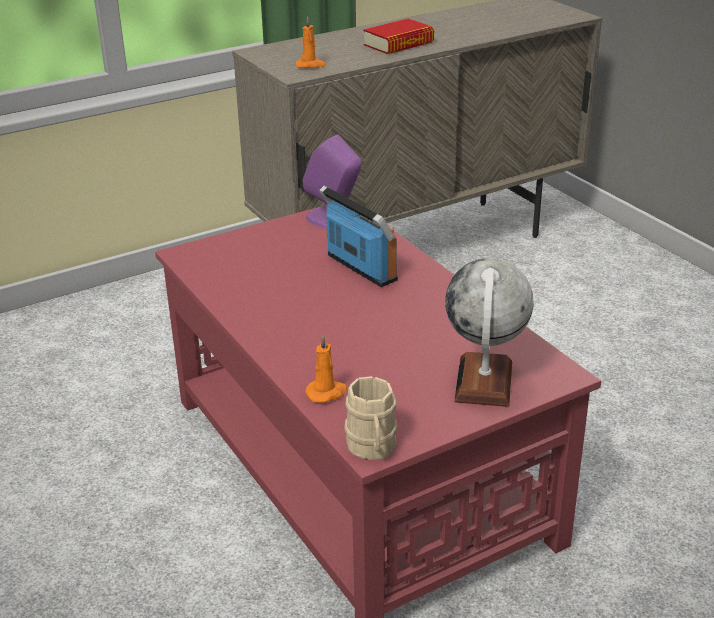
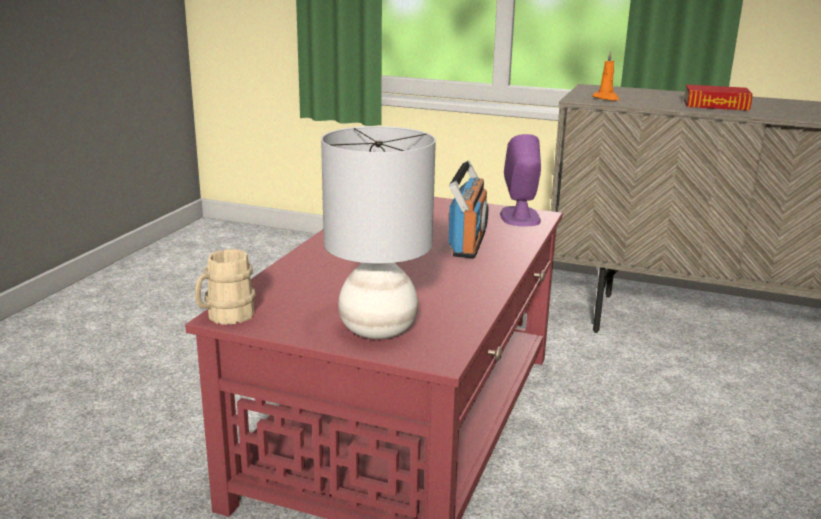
camera: 50 degrees right, 10 degrees down
(327, 392) = (280, 281): orange candle -> none
(484, 381) = (376, 329): globe -> grey table lamp

